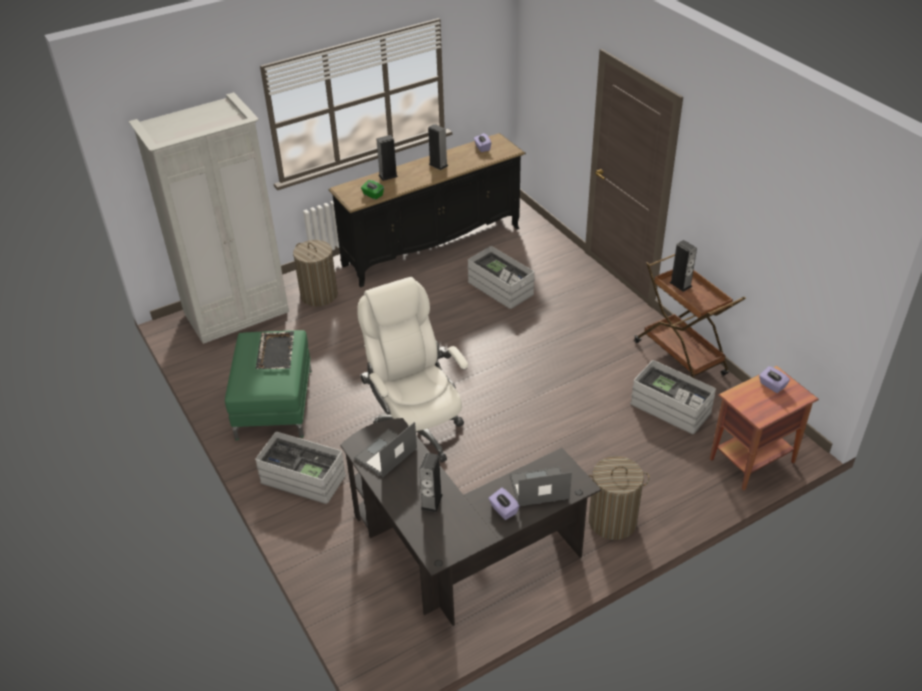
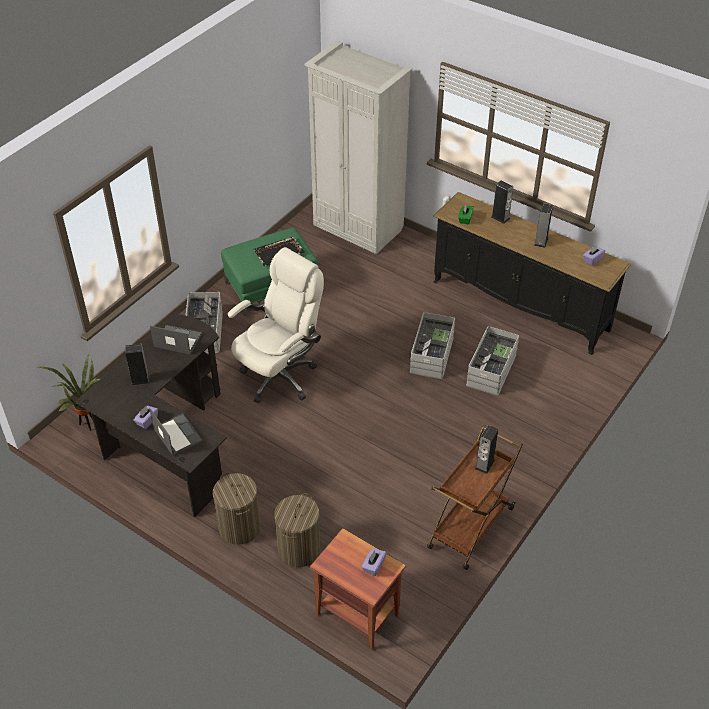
camera: 65 degrees right, 5 degrees up
(319, 295) = (407, 262): laundry basket -> laundry basket (299, 549)
(384, 631) = (87, 424): none -> potted plant
(671, 407) = (397, 536): grey storage box -> grey storage box (432, 354)

